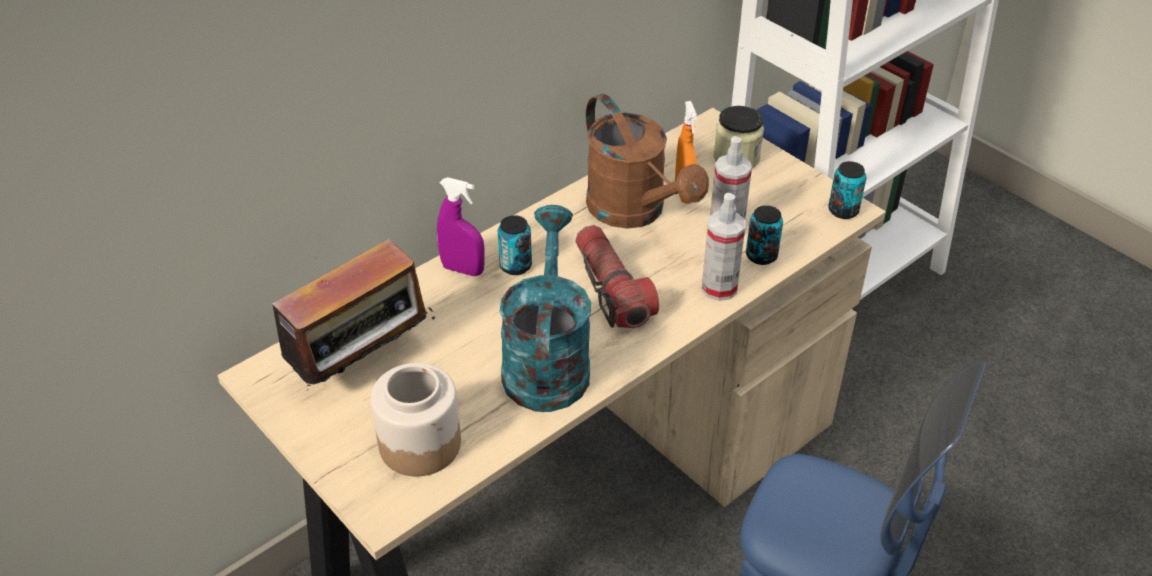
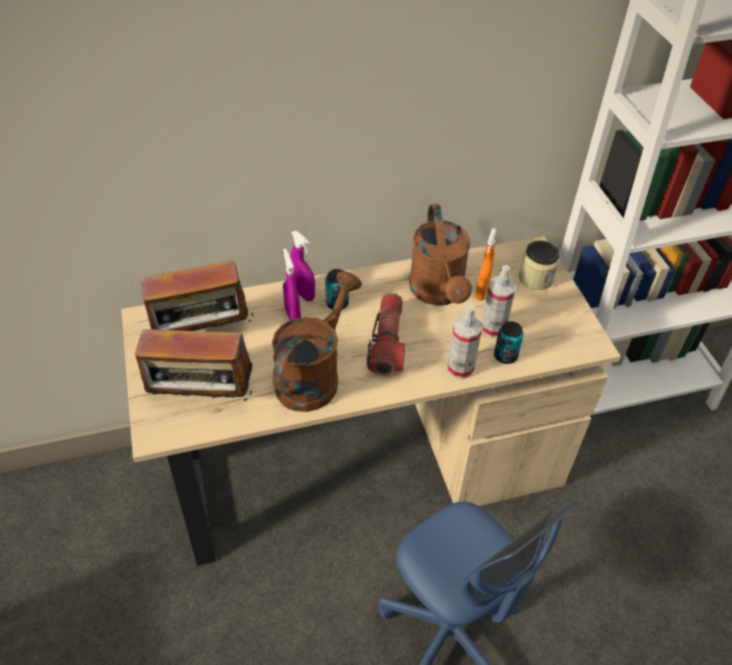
camera: 25 degrees right, 5 degrees up
(420, 443) = (203, 399): jar -> radio
(469, 301) = (293, 316): none -> purple spray bottle
(546, 361) = (313, 375): turquoise watering can -> brown watering can
(843, 210) = (588, 344): can -> none

